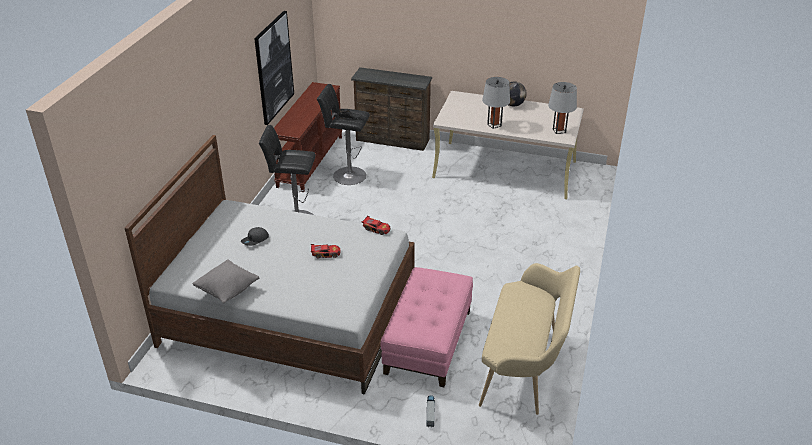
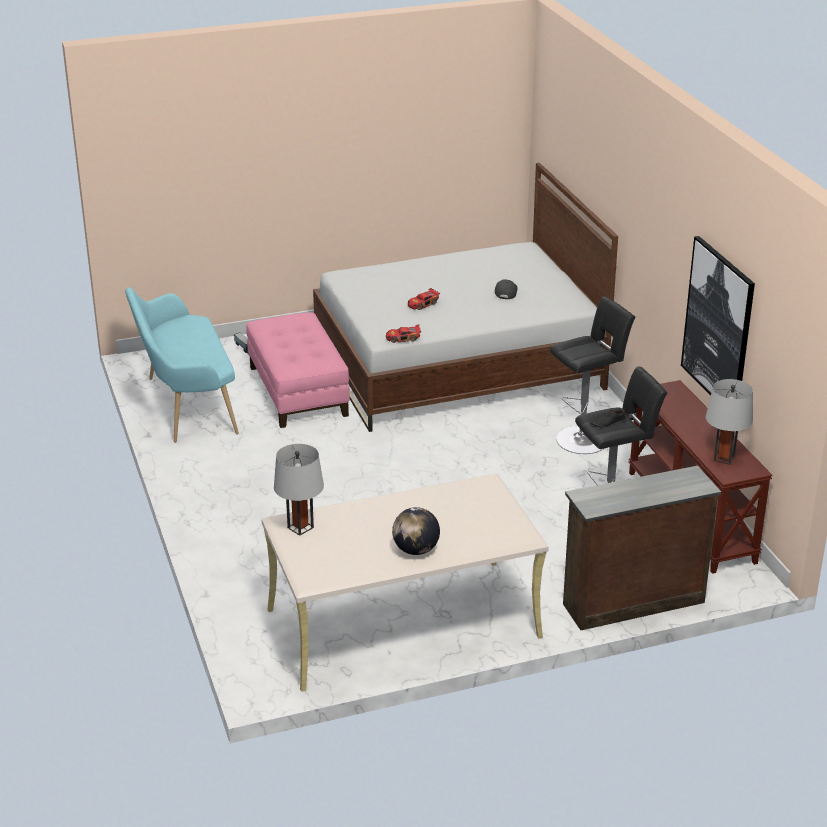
camera: 145 degrees right, 5 degrees down
(227, 291) = (466, 256): grey pillow -> none
(494, 125) = (406, 500): grey table lamp -> grey table lamp (724, 458)
(525, 367) = (185, 405): beige bench -> turquoise bench

